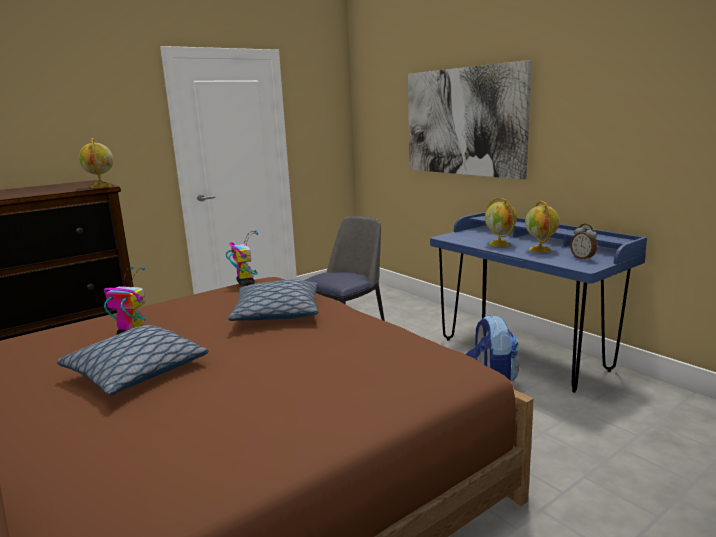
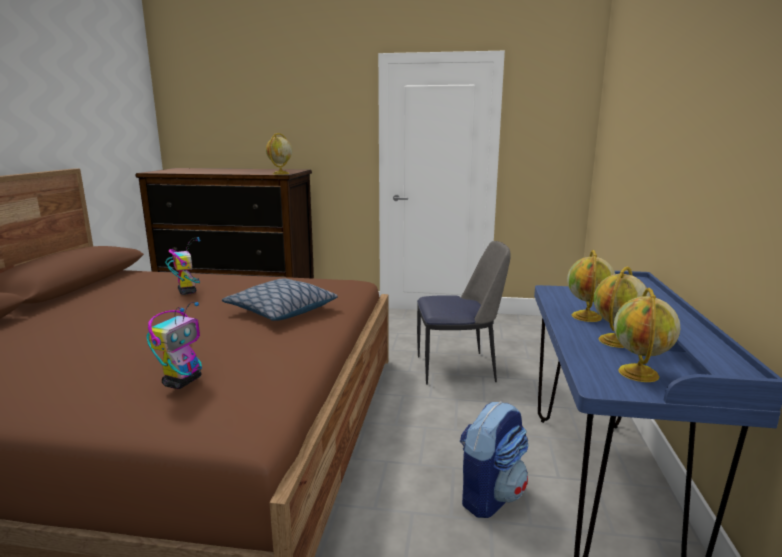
camera: 45 degrees right, 0 degrees up
(137, 372) = (125, 316): pillow -> none
(245, 283) = (332, 279): toy robot -> toy robot (182, 381)
(464, 122) = (657, 140): picture -> none
(583, 258) = (639, 374): alarm clock -> globe

